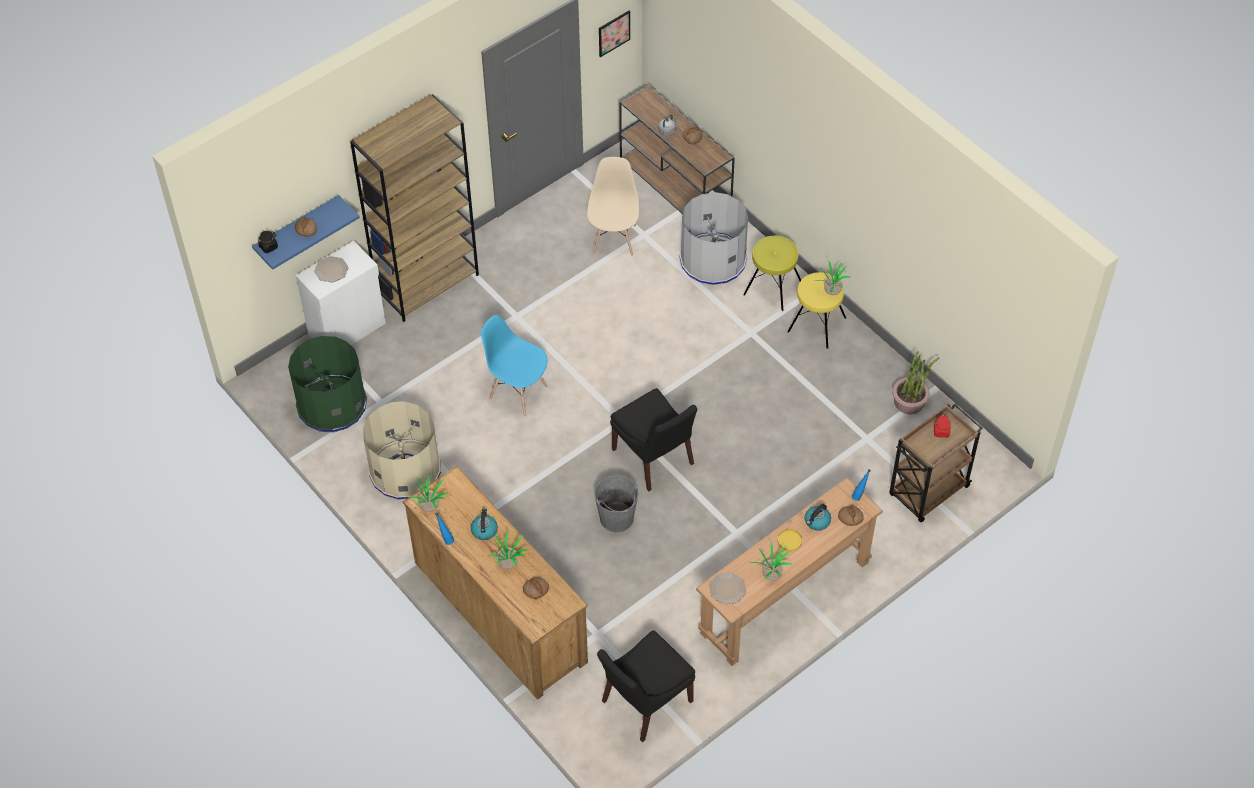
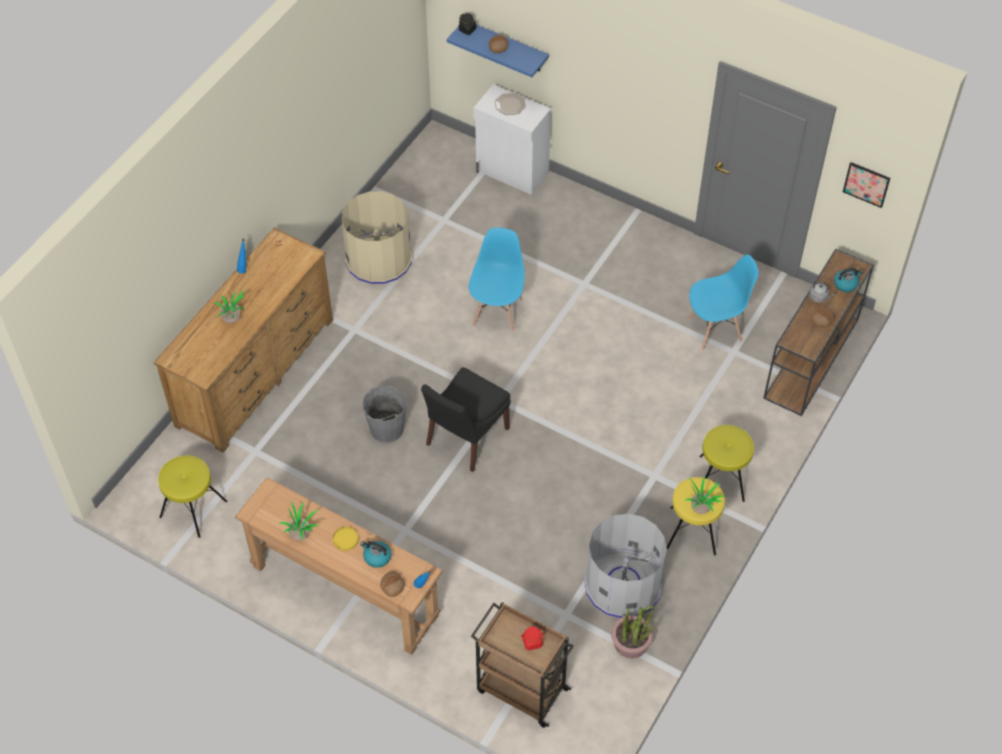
camera: 70 degrees right, 0 degrees up
(332, 404) = (427, 188): green trash can -> none
(427, 283) = (590, 208): brown bookcase -> none
(430, 505) = (275, 247): potted plant -> none
(484, 530) = (262, 292): kettle -> kettle (846, 284)
(536, 589) = (211, 347): bread -> none
(614, 239) = (715, 329): beige chair -> blue chair
(644, 703) = (193, 508): black chair -> yellow stool
(713, 260) = (731, 417): grey trash can -> grey trash can (623, 585)
(727, 588) = (273, 502): plate -> none

